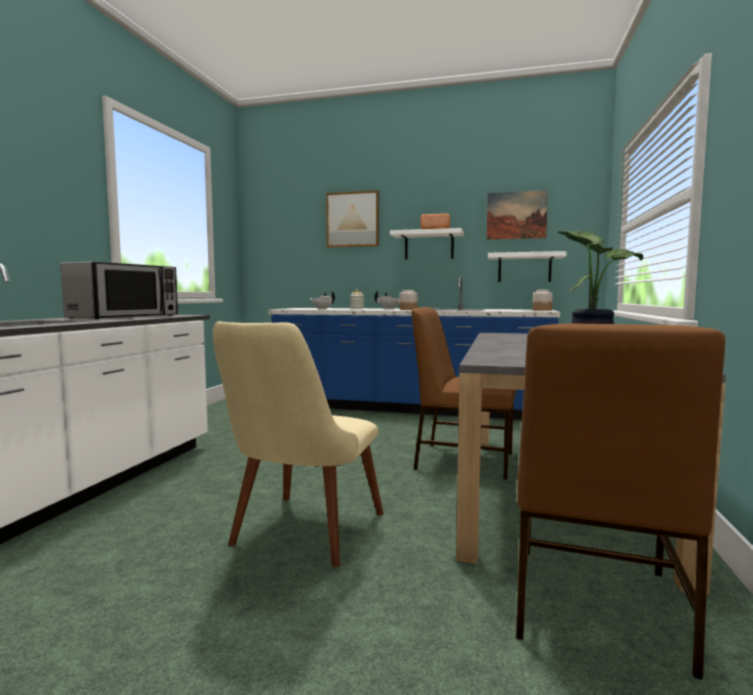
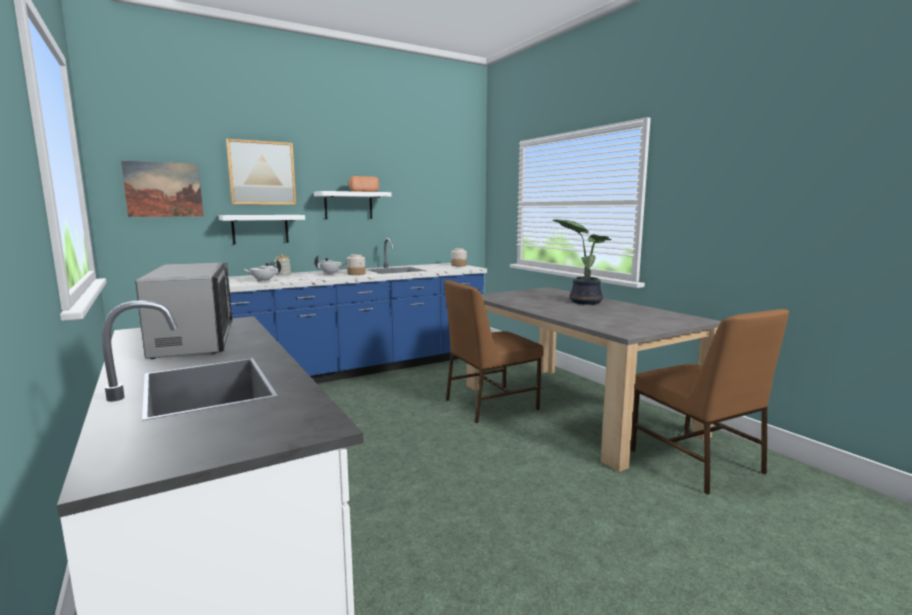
camera: 45 degrees left, 5 degrees up
(300, 537) = (523, 504): beige chair -> none
(516, 215) = (423, 180): picture -> picture (164, 189)
(524, 268) = (430, 227): white shelf -> white shelf (260, 229)

